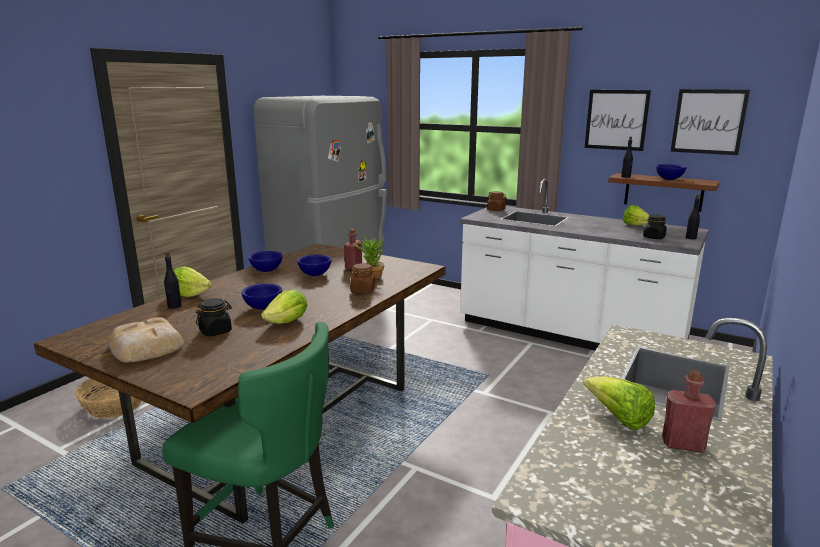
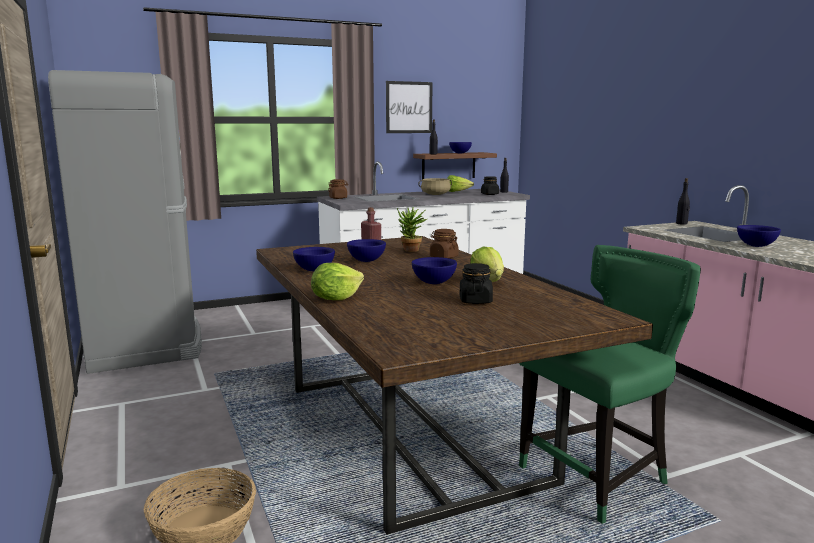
camera: 55 degrees left, 5 degrees down
(146, 347) = (482, 324): bread -> none
(174, 306) = (366, 306): black bottle -> black bottle (681, 223)
(595, 225) = (435, 194): none -> beige cooking pot
(618, 418) = (757, 246): lettuce -> blue bowl
(683, 444) = (790, 244): red bottle -> none
(708, 121) = (471, 107): picture -> none

